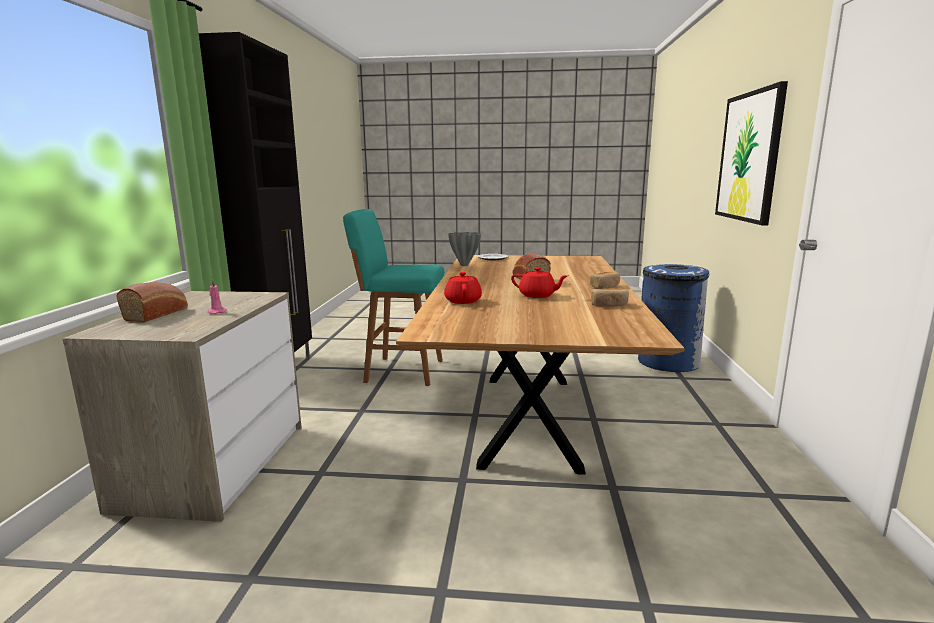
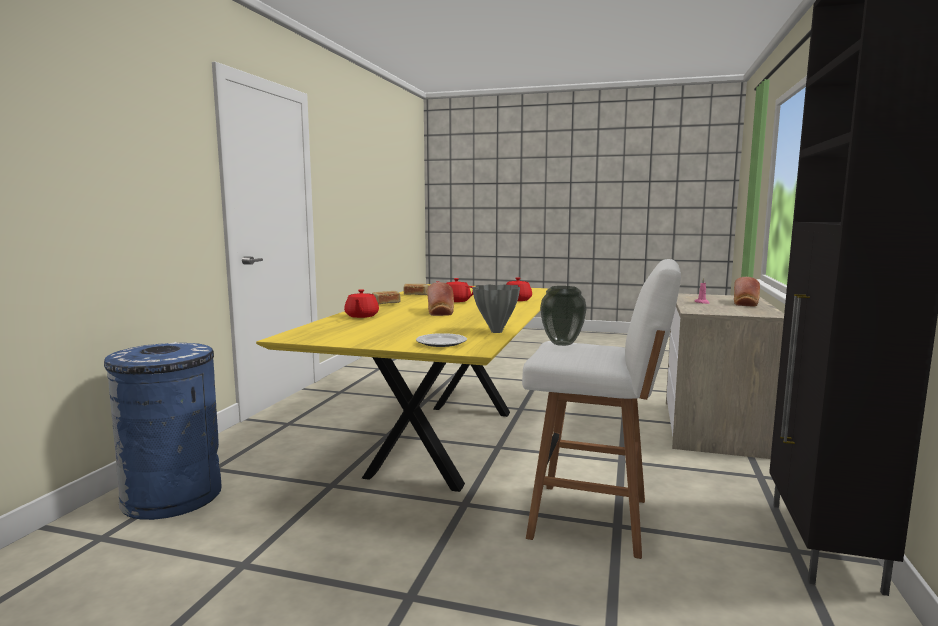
camera: 170 degrees left, 5 degrees down
(401, 371) = (594, 519): turquoise stool -> white stool
(419, 269) = (563, 343): none -> vase
(528, 417) = (447, 440): brown dining table -> yellow dining table
(588, 272) = (361, 316): none -> red teapot
(749, 157) = (116, 184): picture -> none

